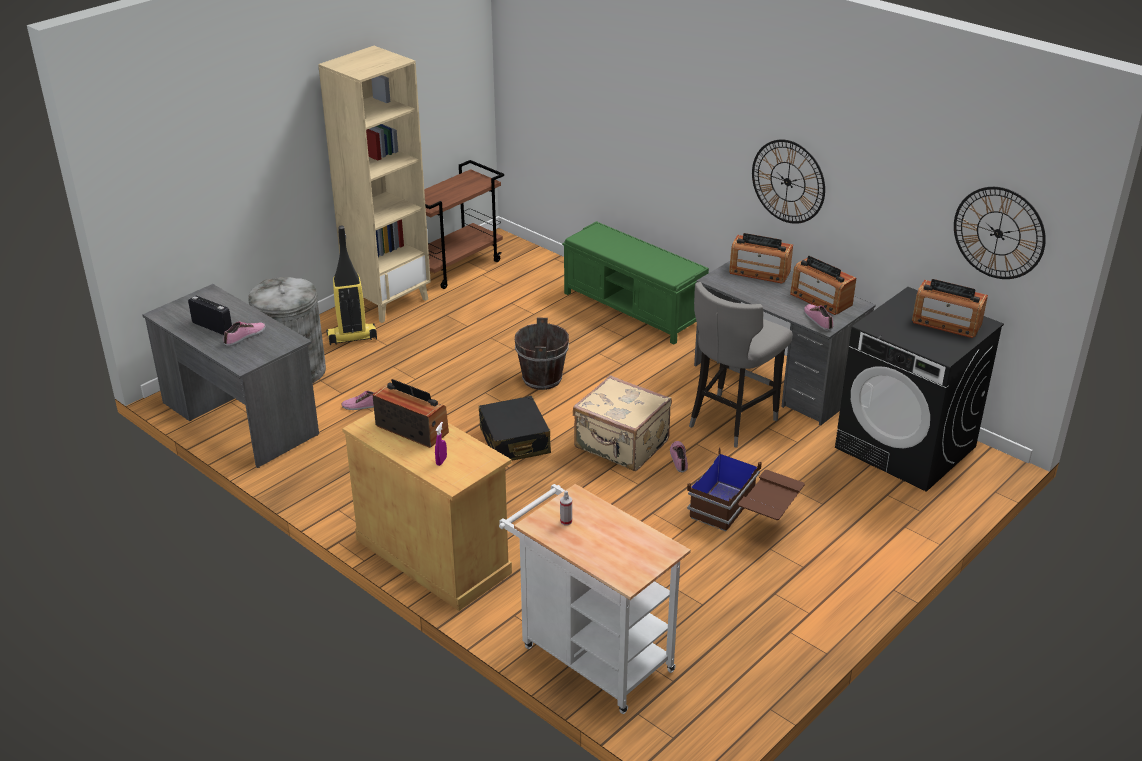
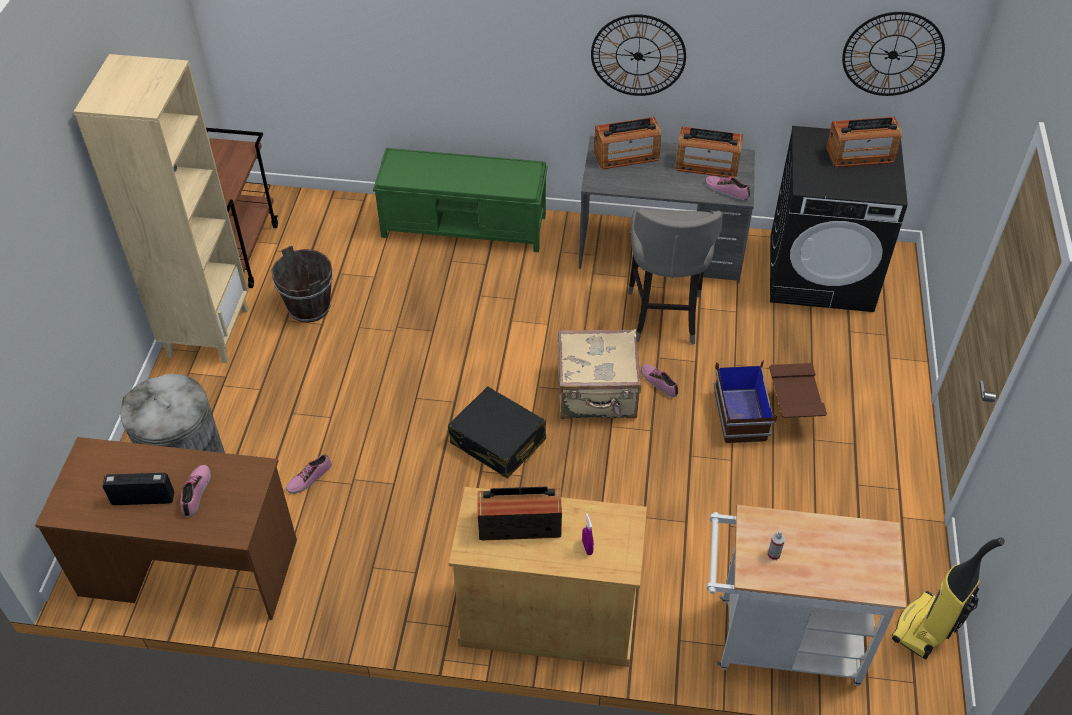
camera: 35 degrees left, 15 degrees up
(240, 418) = (189, 567): grey desk -> brown desk
(351, 337) = (212, 398): vacuum cleaner -> vacuum cleaner (925, 628)
(542, 379) = (456, 353): brown bucket -> brown bucket (310, 307)

